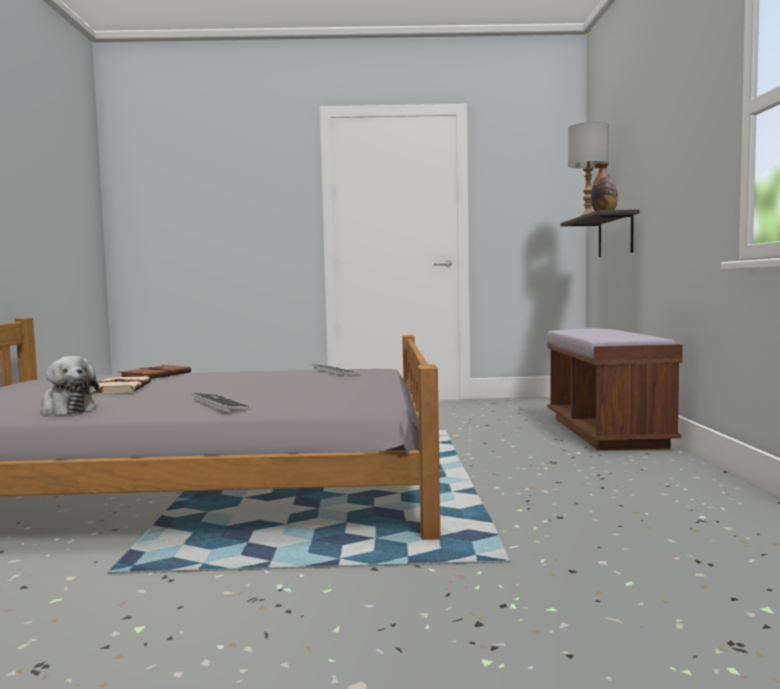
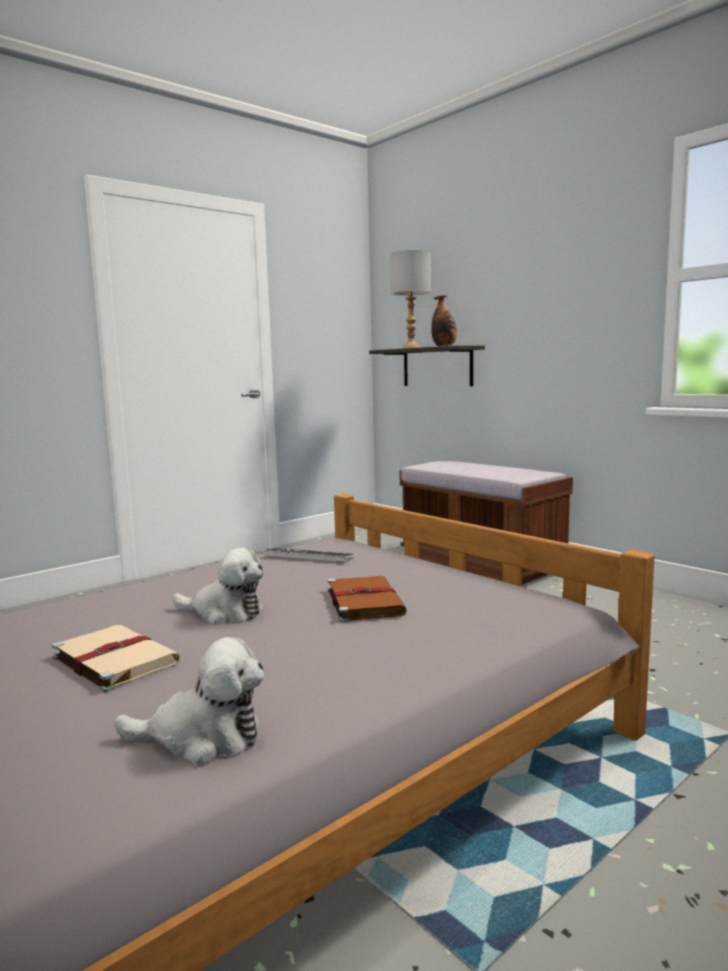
camera: 40 degrees left, 5 degrees up
(156, 375) = (66, 615): brown book -> brown book (364, 601)
(211, 383) = (224, 612): none -> plush toy
(220, 404) = (392, 651): keyboard -> none

